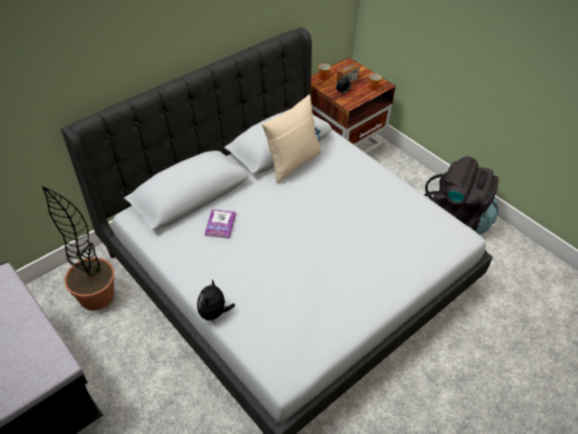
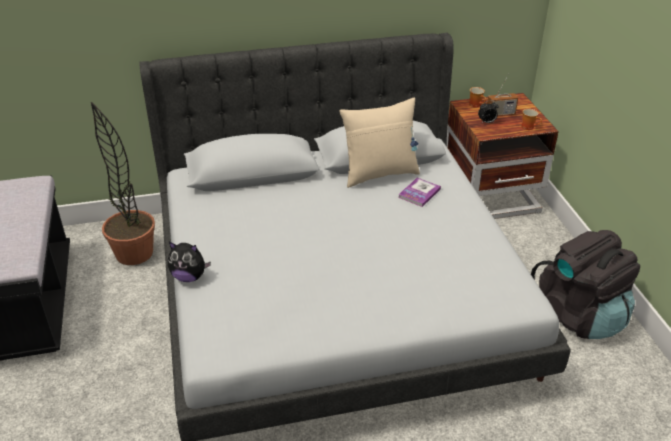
camera: 30 degrees right, 10 degrees down
(214, 313) = (189, 277): plush toy -> plush toy turned 120 degrees counterclockwise
(220, 224) = (259, 205): book -> book (419, 193)

